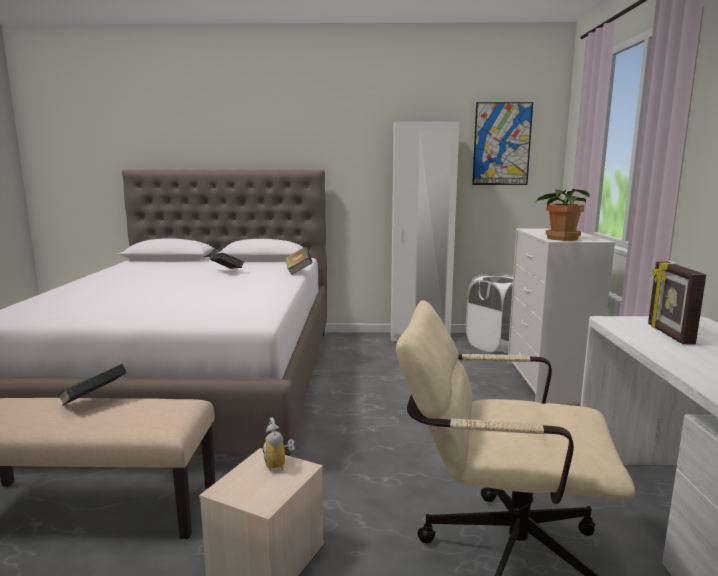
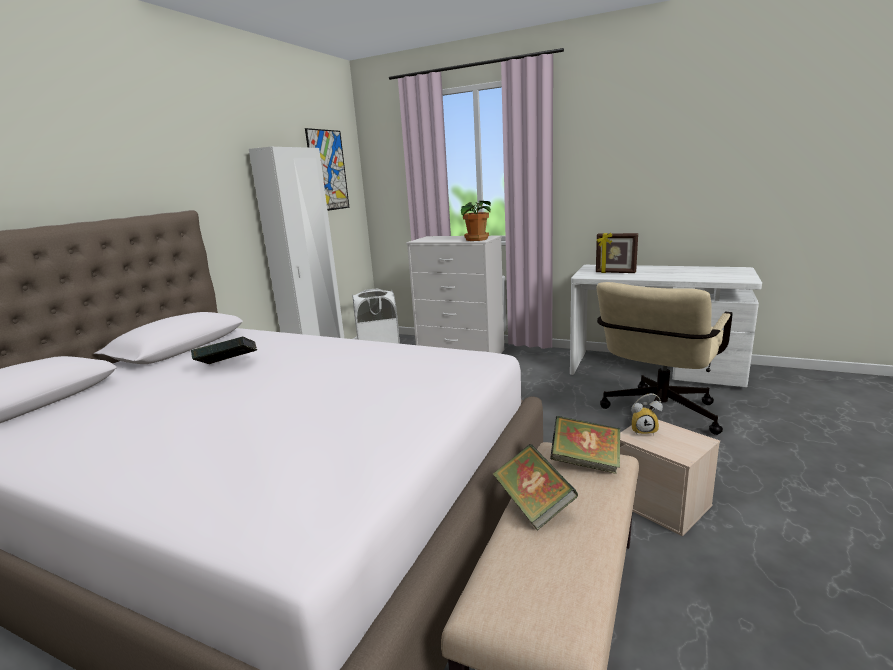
camera: 65 degrees left, 5 degrees up
(298, 271) = (295, 334): book -> book (585, 462)

